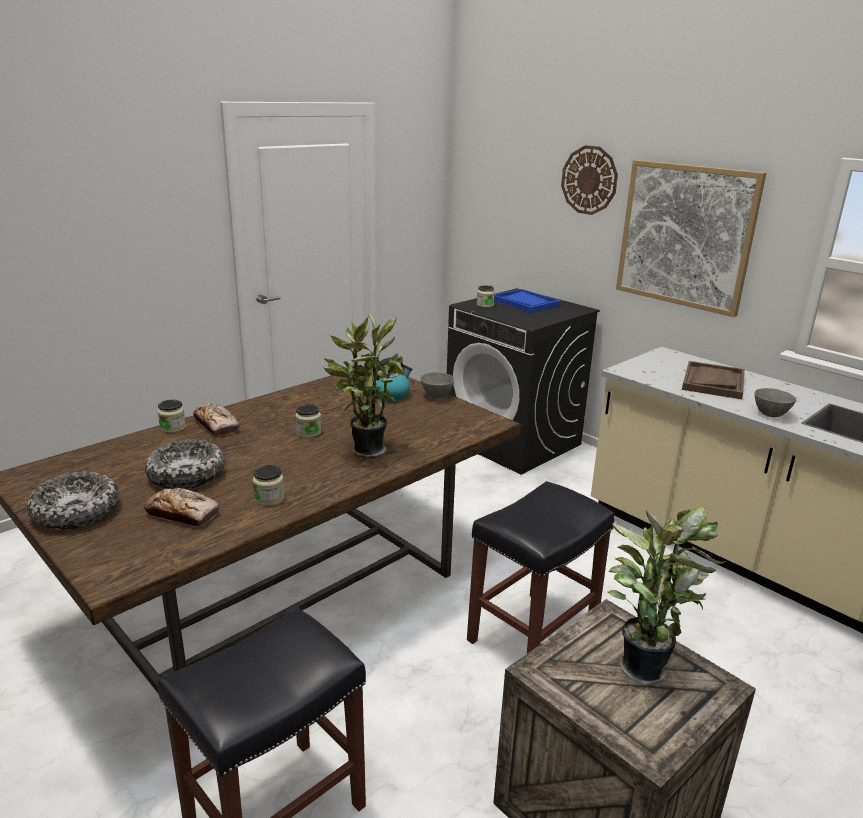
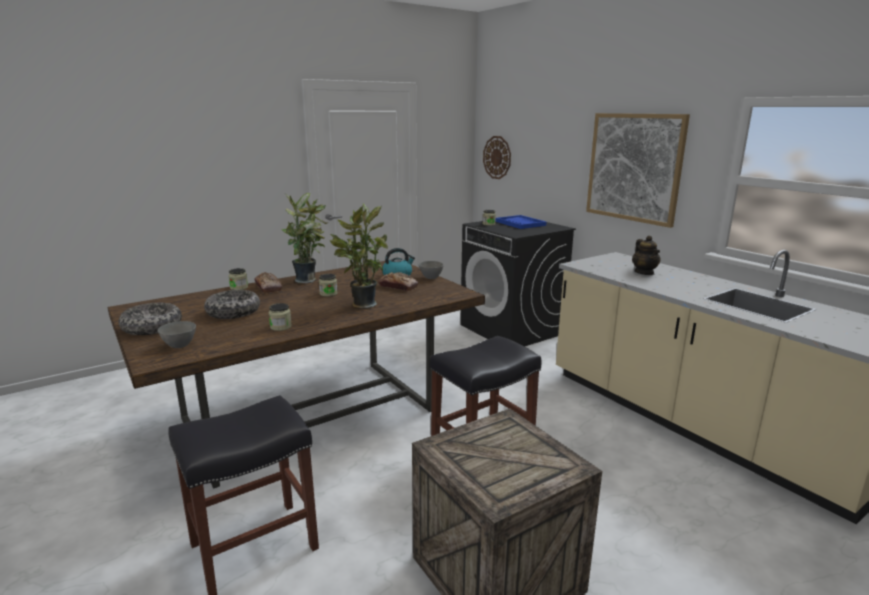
camera: 10 degrees right, 5 degrees down
(183, 514) = (219, 332): bread -> bread (398, 287)
(589, 180) = (567, 131): wall clock -> wall clock (497, 157)
(644, 666) = (518, 449): potted plant -> potted plant (307, 280)
(713, 382) = (644, 272): brown tray -> teapot
(771, 415) = (680, 292): grey bowl -> grey bowl (180, 346)

